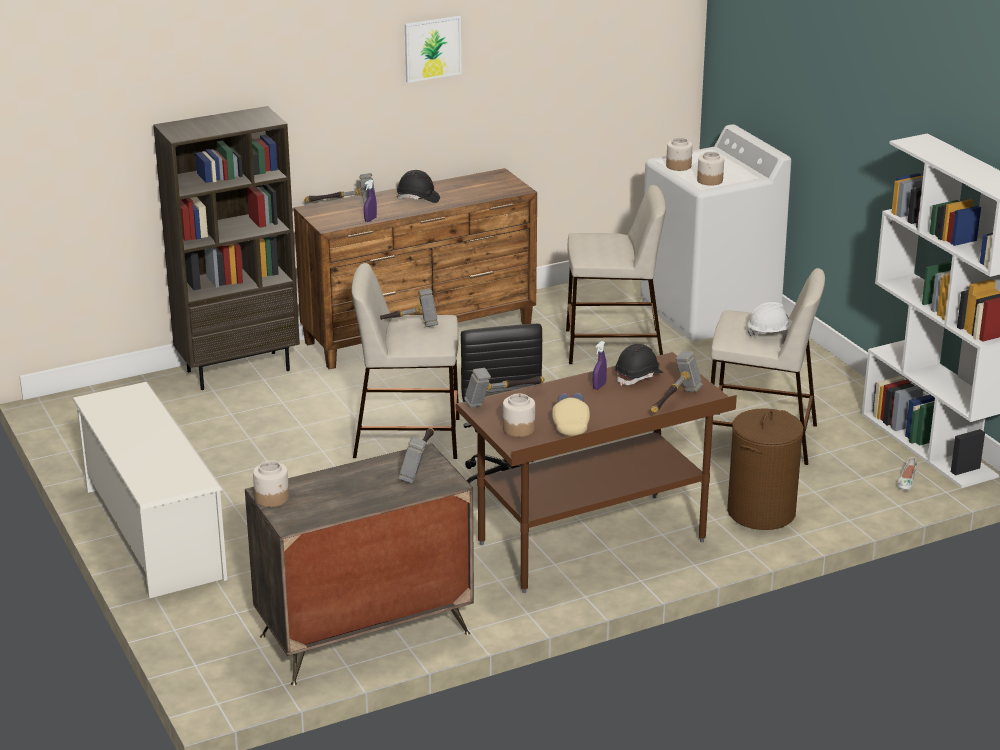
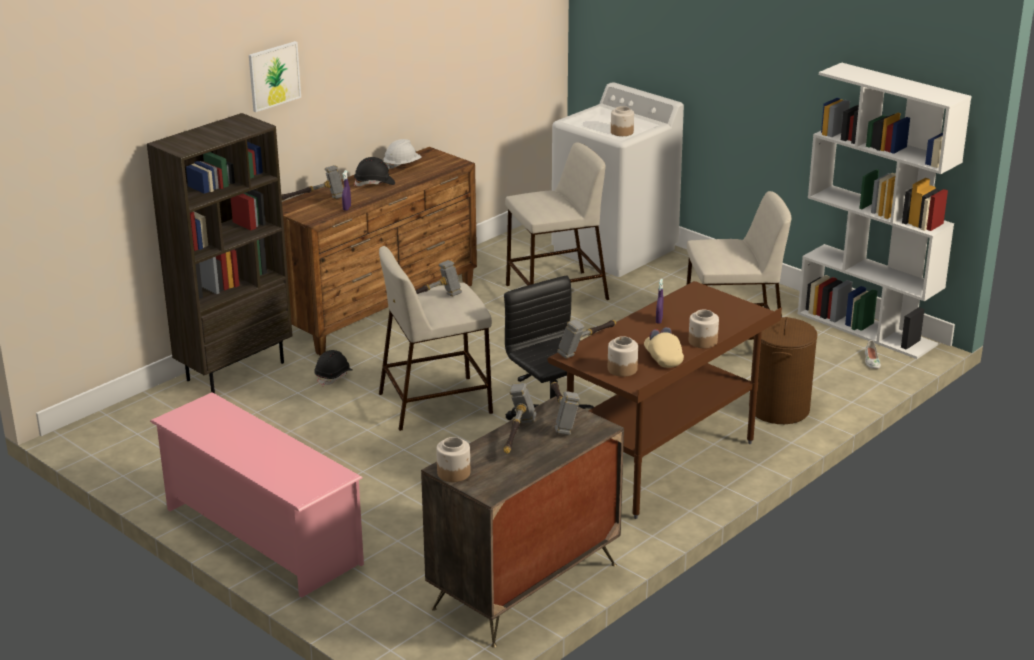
camera: 20 degrees left, 0 degrees up
(153, 532) = (261, 535): white shoe rack -> pink shoe rack
(432, 48) = (368, 42): picture -> picture (274, 76)
(638, 376) = (684, 306): black hard hat -> black hard hat (334, 376)
(674, 402) = (732, 322): hammer -> hammer (517, 437)
(678, 166) = (585, 124): jar -> jar (702, 342)
(769, 332) = (742, 253): white hard hat -> white hard hat (402, 165)

